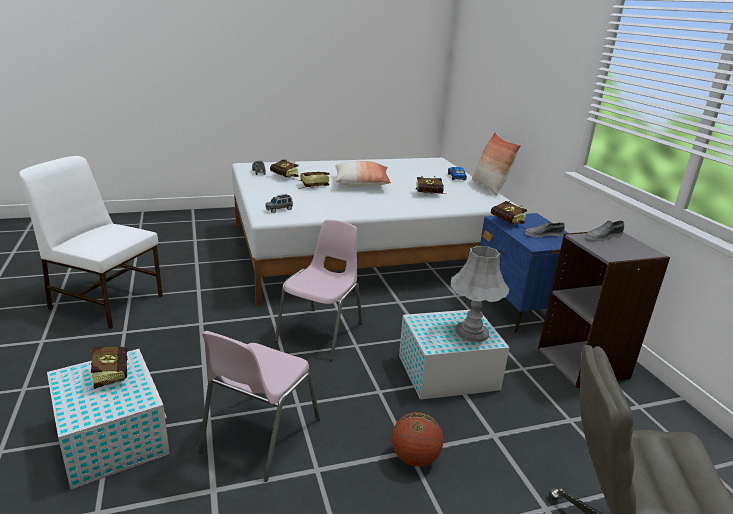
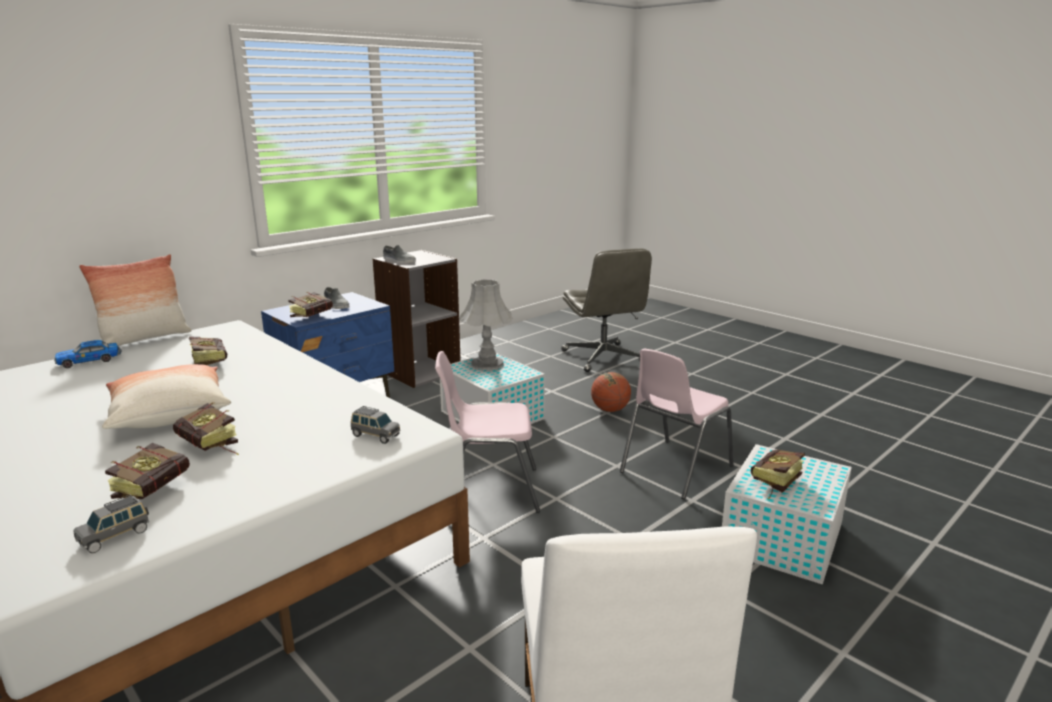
camera: 115 degrees left, 5 degrees down
(259, 436) = (674, 469): pink chair -> pink chair turned 135 degrees clockwise

